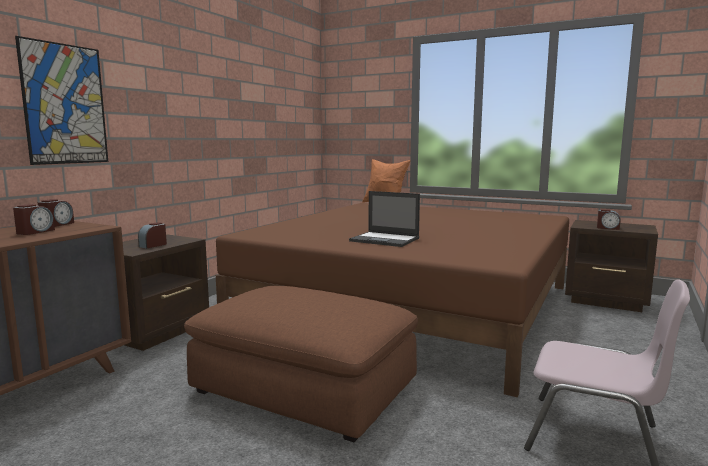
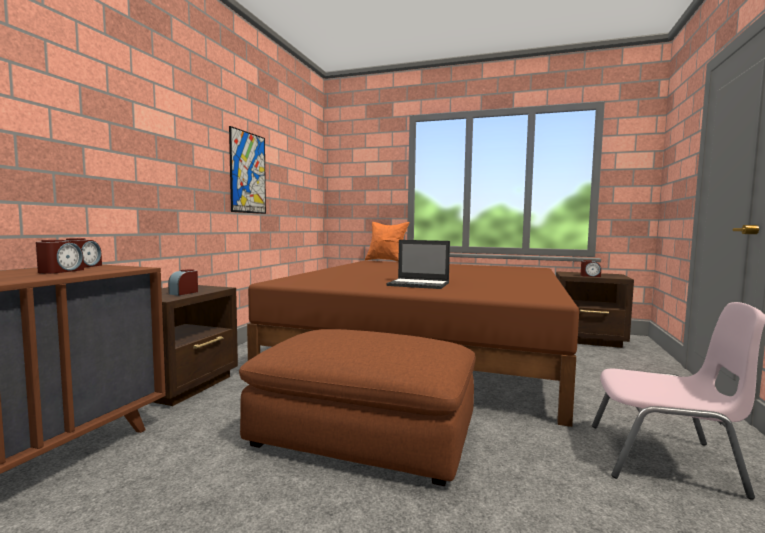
camera: 10 degrees left, 5 degrees down
(65, 104) = (93, 141): picture -> picture (248, 173)

